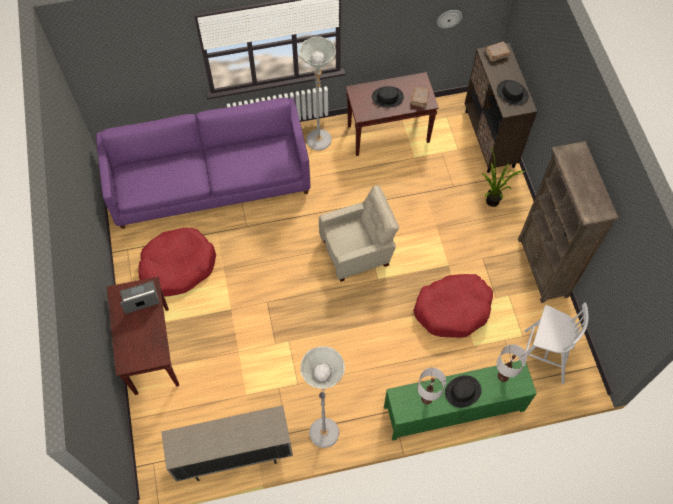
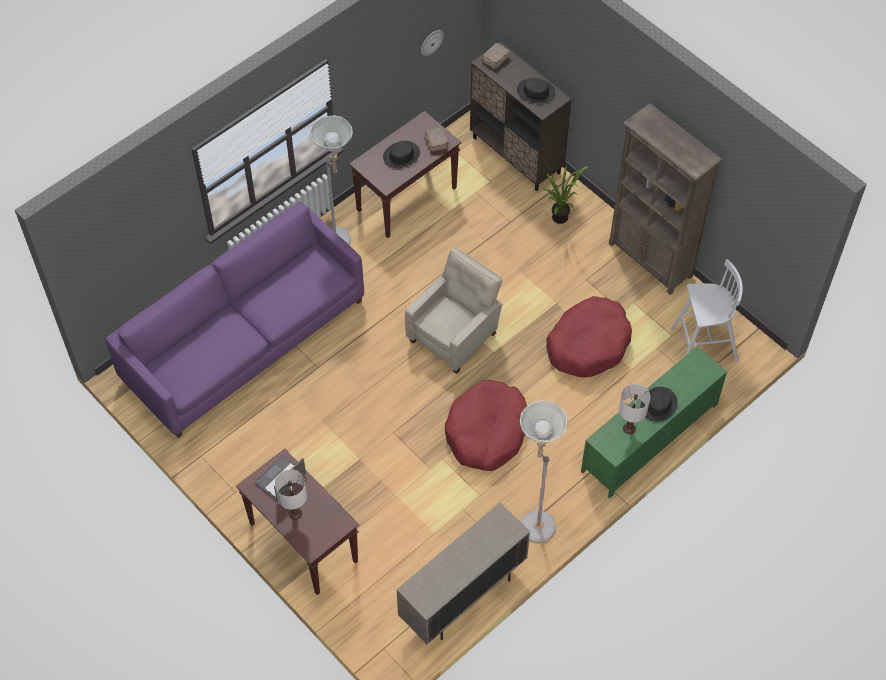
camera: 30 degrees left, 5 degrees down
(178, 266) = (271, 445): red dog bed -> red dog bed (487, 432)
(503, 376) = (687, 371): white table lamp -> white table lamp (295, 513)

